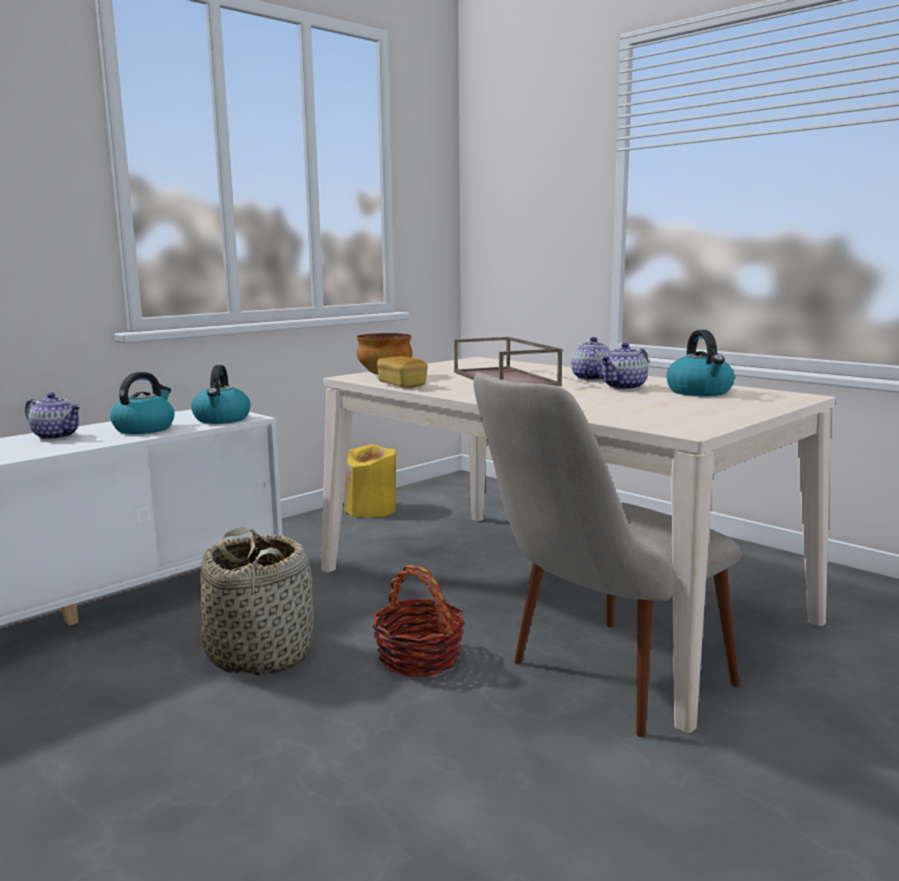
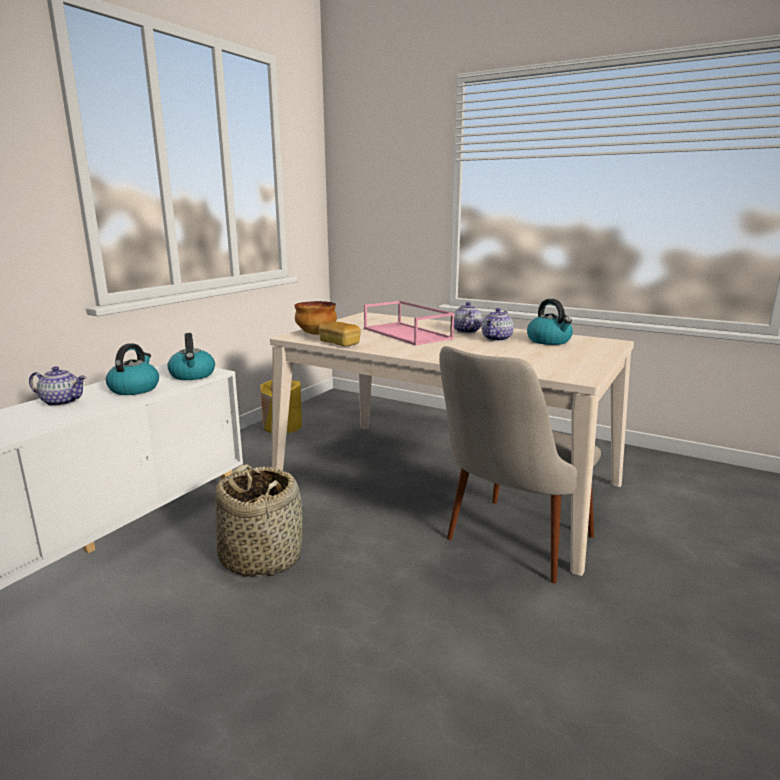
camera: 15 degrees left, 5 degrees up
(419, 658) = (380, 544): basket -> none
(506, 378) = (408, 333): brown tray -> pink tray

